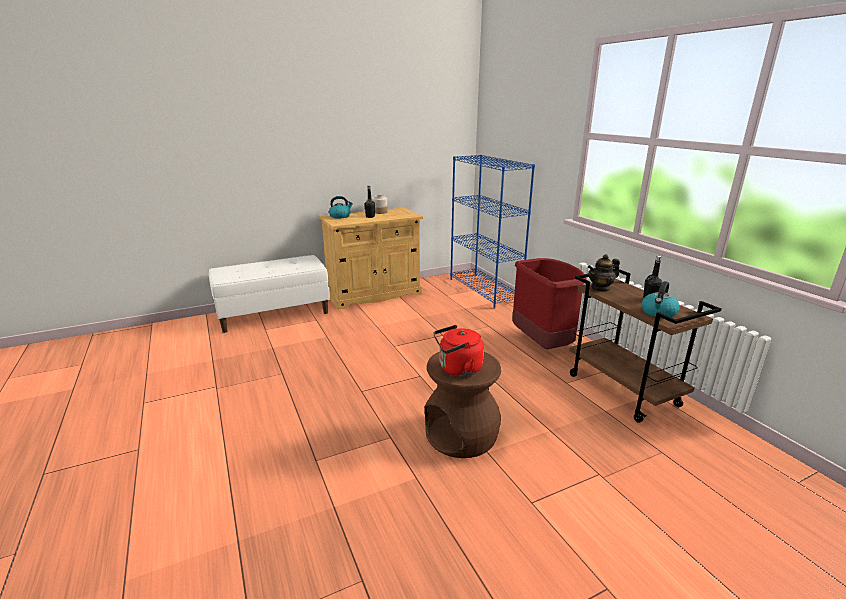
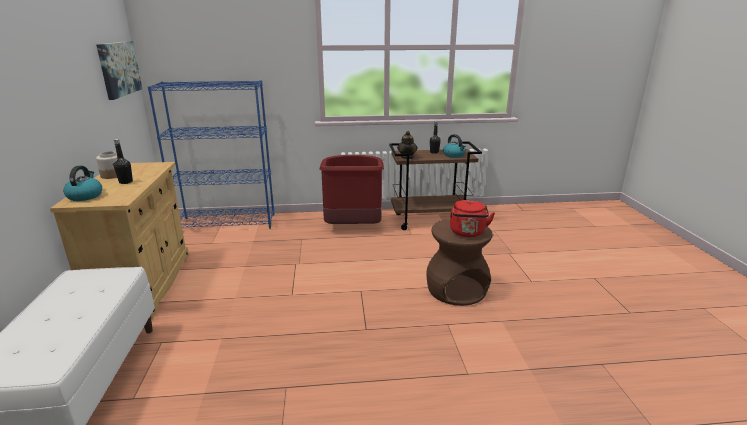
camera: 70 degrees left, 0 degrees up
(444, 140) = (119, 69): none -> picture

